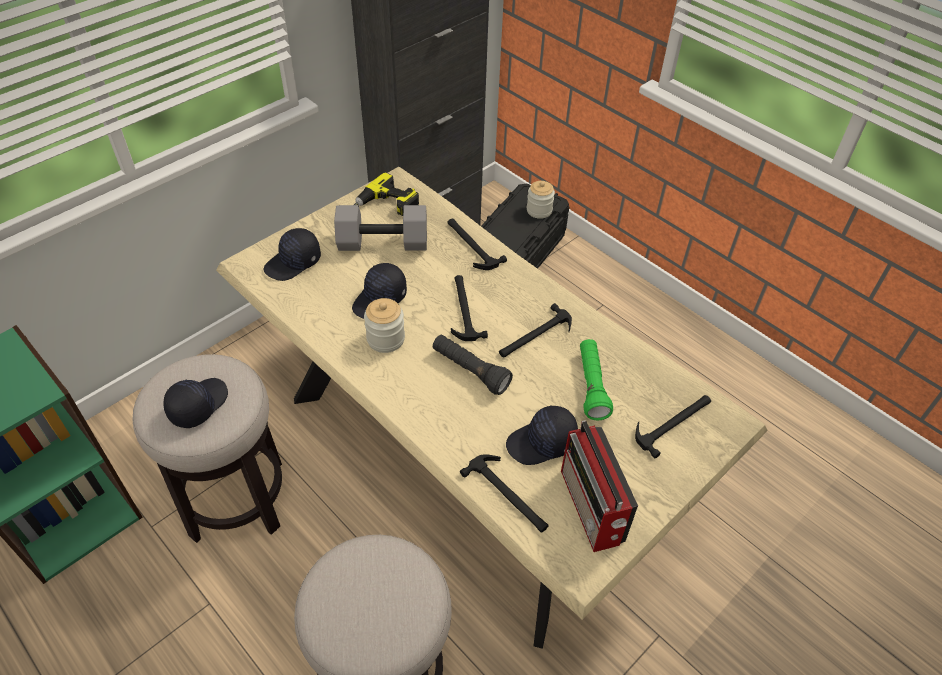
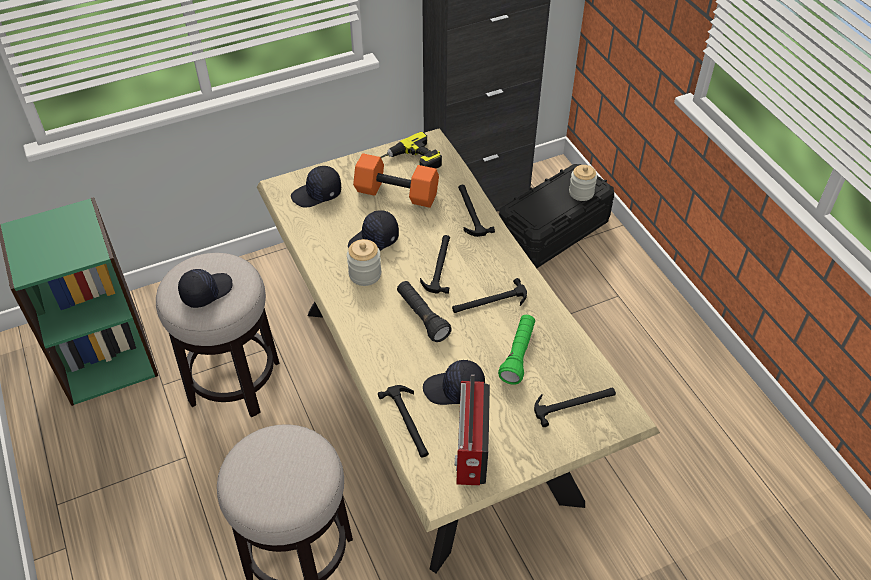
camera: 20 degrees right, 0 degrees up
(384, 242) = (398, 192): grey dumbbell -> orange dumbbell

